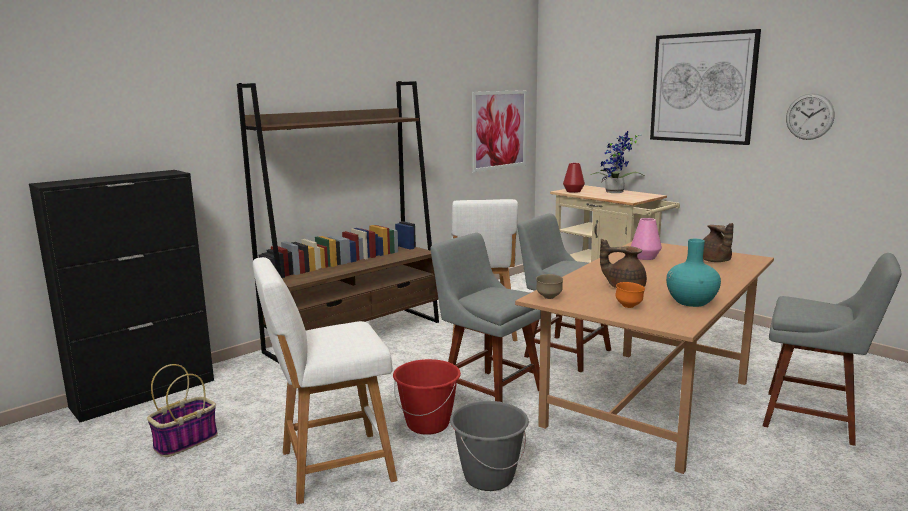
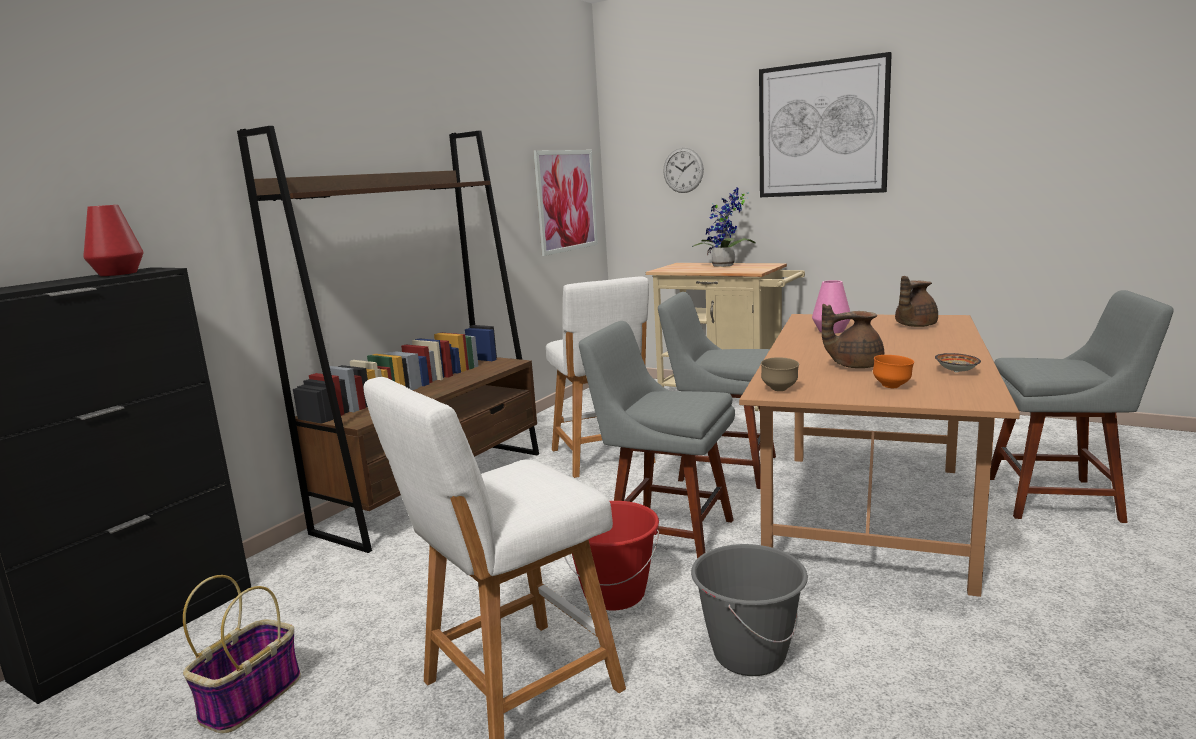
camera: 15 degrees left, 0 degrees up
(573, 191) = (673, 269): red vase -> red vase (118, 274)
(691, 302) = (956, 372): turquoise vase -> bowl
(714, 261) = (914, 325): brown teapot -> brown teapot turned 75 degrees clockwise
(809, 116) = (958, 151): wall clock -> wall clock (683, 170)

